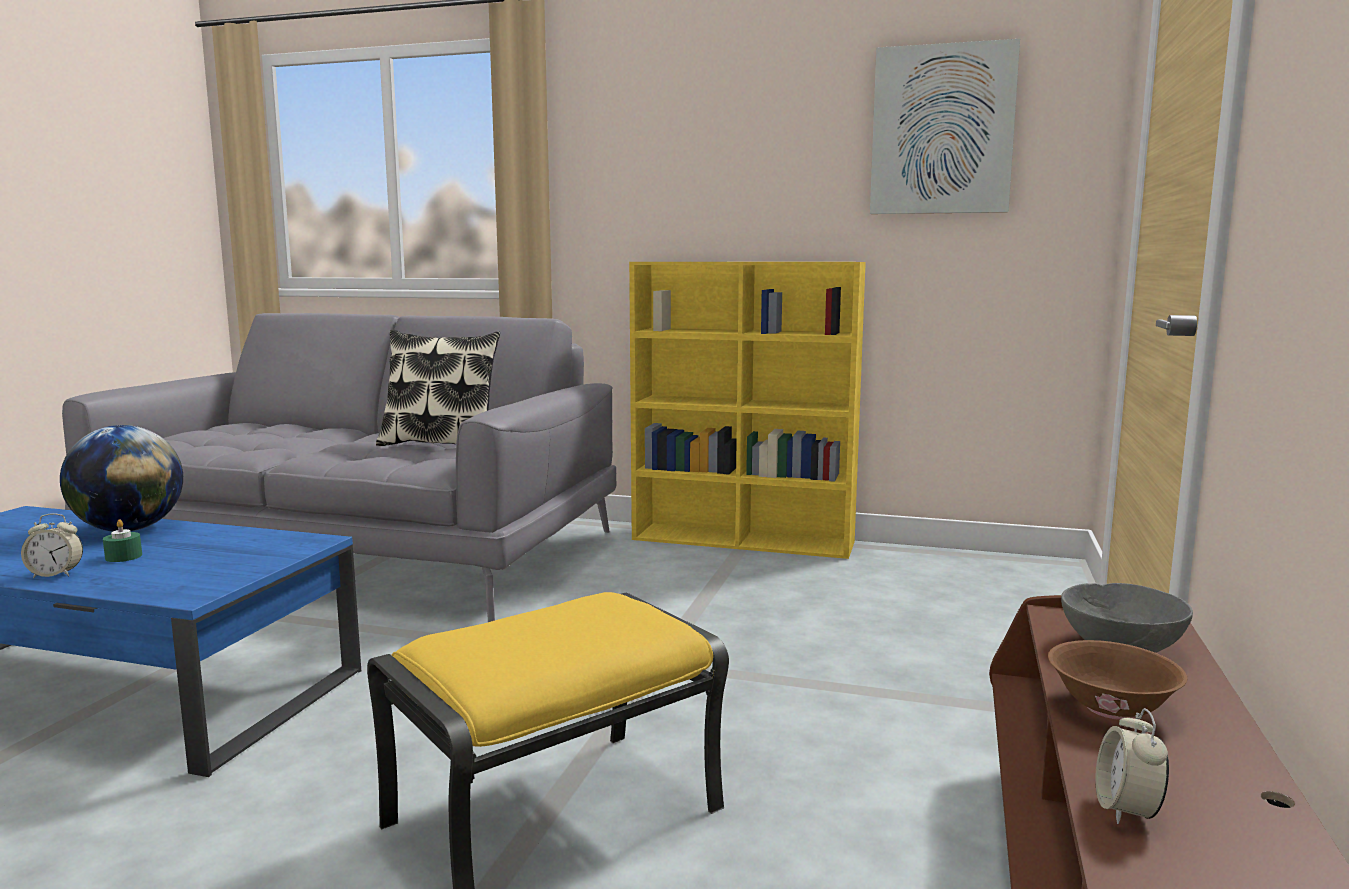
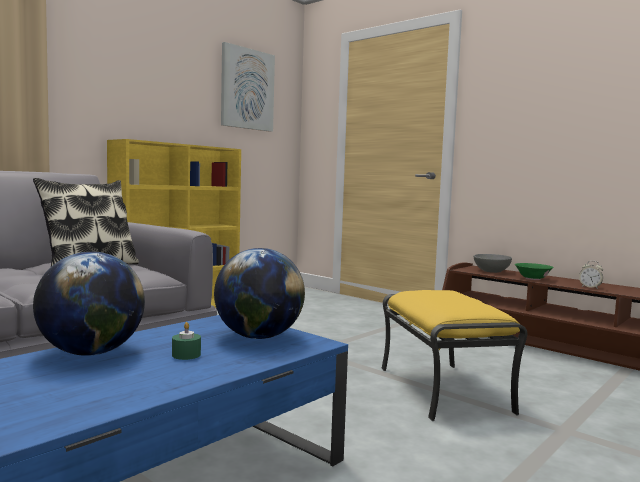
camera: 65 degrees left, 5 degrees down
(55, 574) = (207, 372): alarm clock -> none
(212, 567) = (258, 337): none -> globe
(1112, 708) = (532, 278): brown bowl -> green bowl

